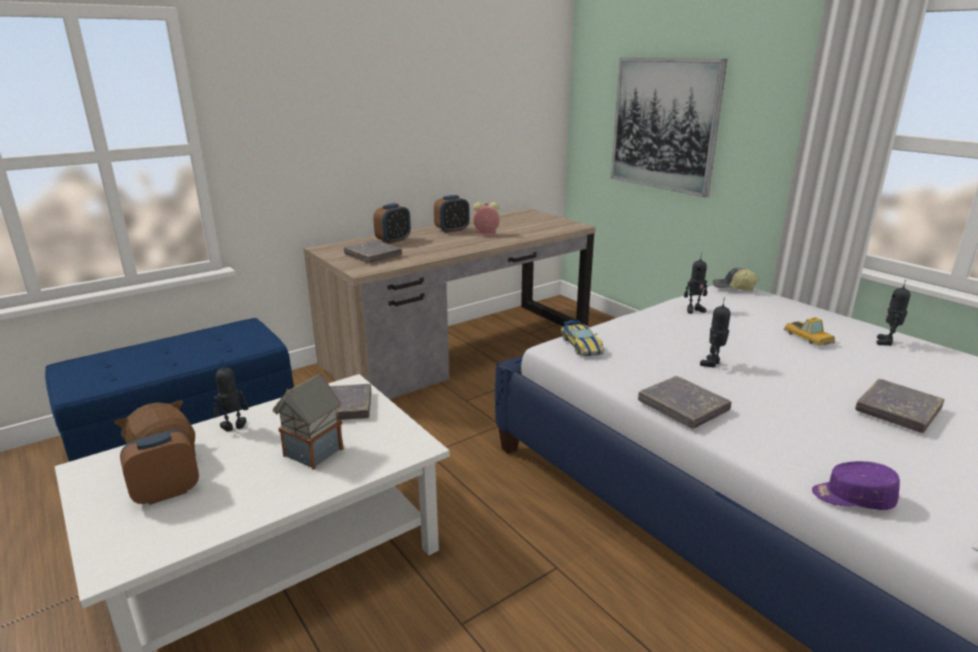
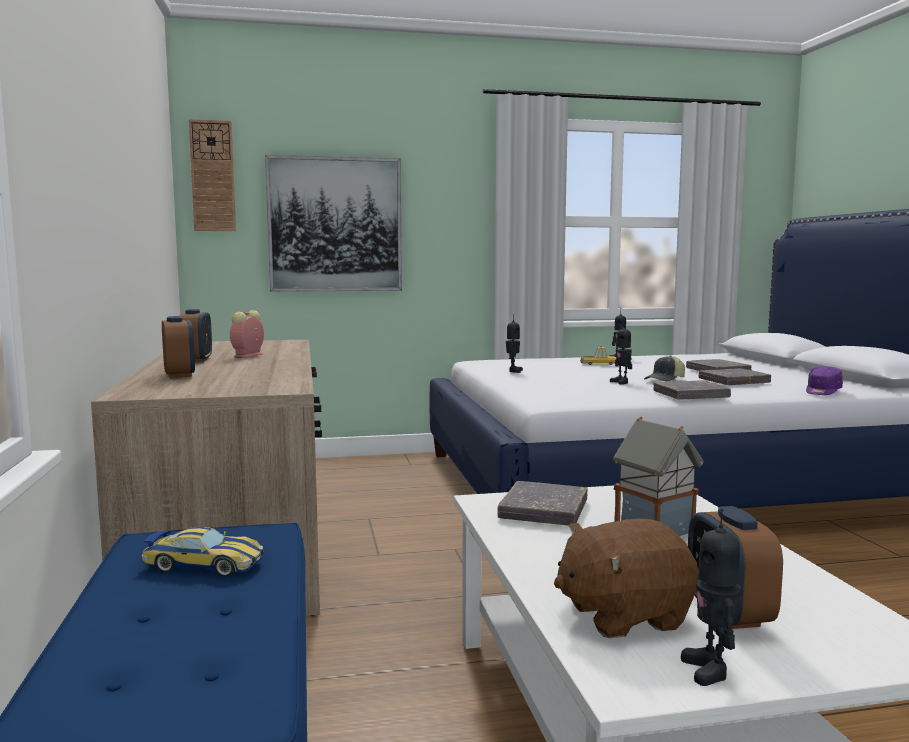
camera: 65 degrees left, 15 degrees down
(234, 427) = (554, 567): toy robot -> toy robot (710, 670)
(373, 255) = (228, 383): grey book -> grey book (733, 381)
(581, 345) = (551, 397): toy car -> toy car (204, 564)
(590, 76) = (213, 176): none -> wall clock
(733, 288) = (481, 360): cap -> cap (665, 380)

